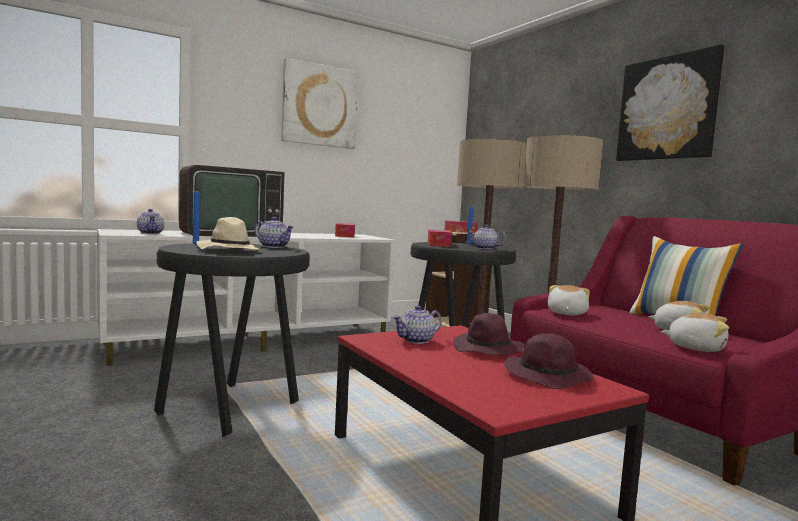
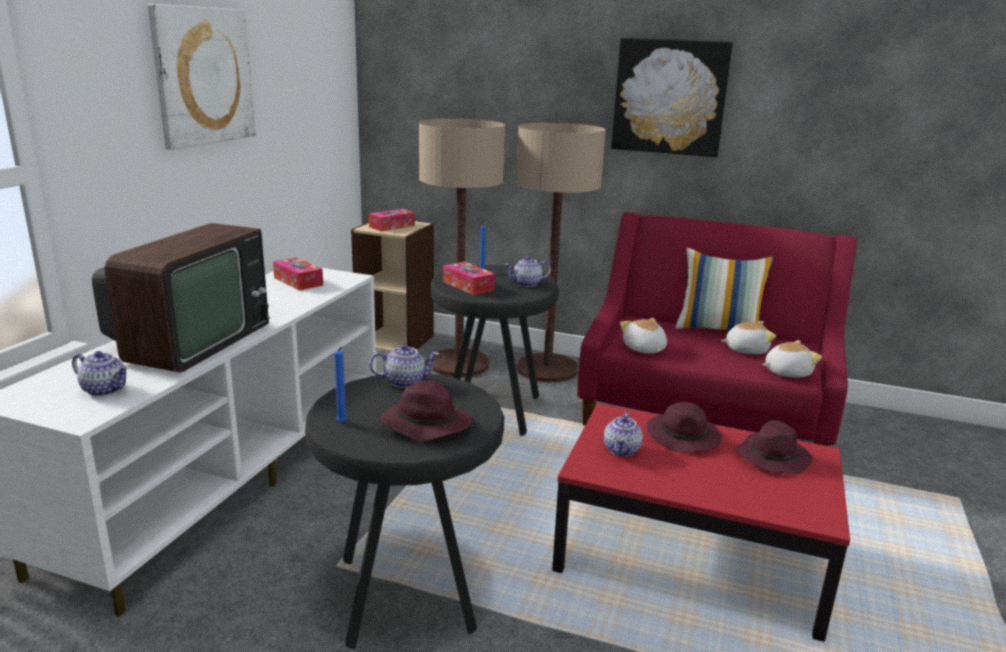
camera: 40 degrees left, 15 degrees up
(228, 251) = (425, 424): beige hat -> purple hat

